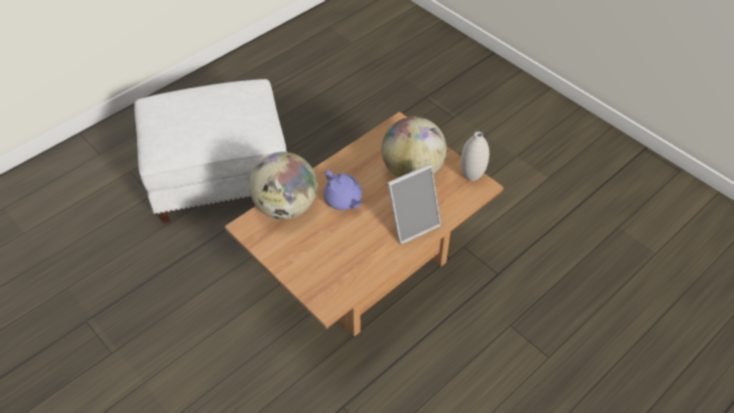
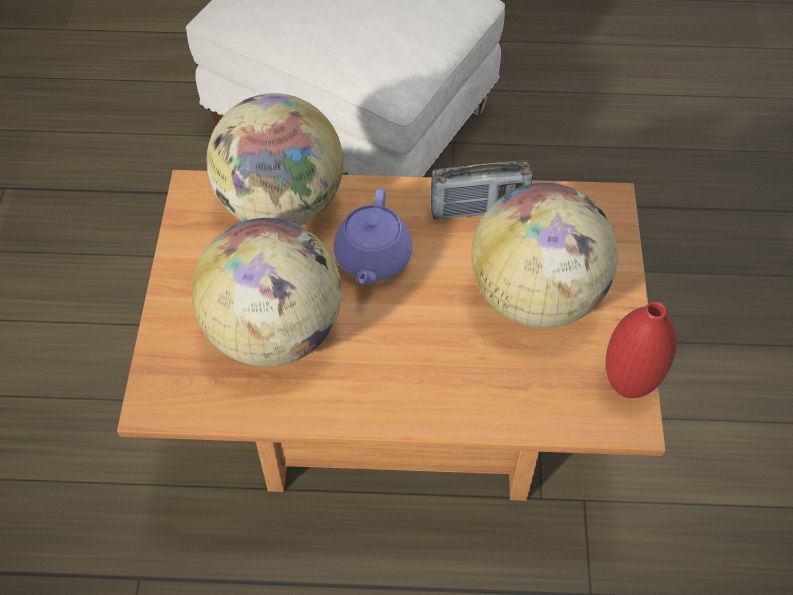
camera: 45 degrees right, 5 degrees up
(340, 249) = (275, 332): none -> globe
(358, 156) = (478, 209): none -> radio
(411, 223) = (430, 382): picture frame -> none
(471, 176) = (628, 385): white vase -> red vase

